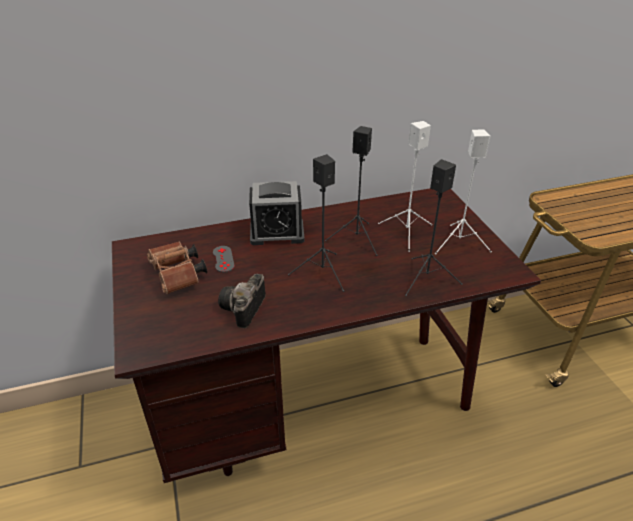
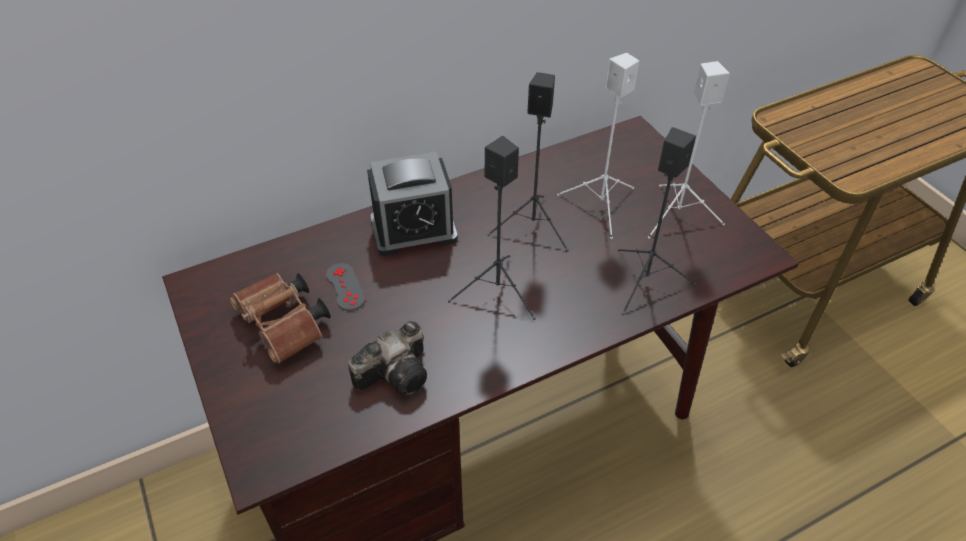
camera: 10 degrees left, 10 degrees up
(243, 310) = (398, 372): camera -> camera turned 135 degrees counterclockwise

